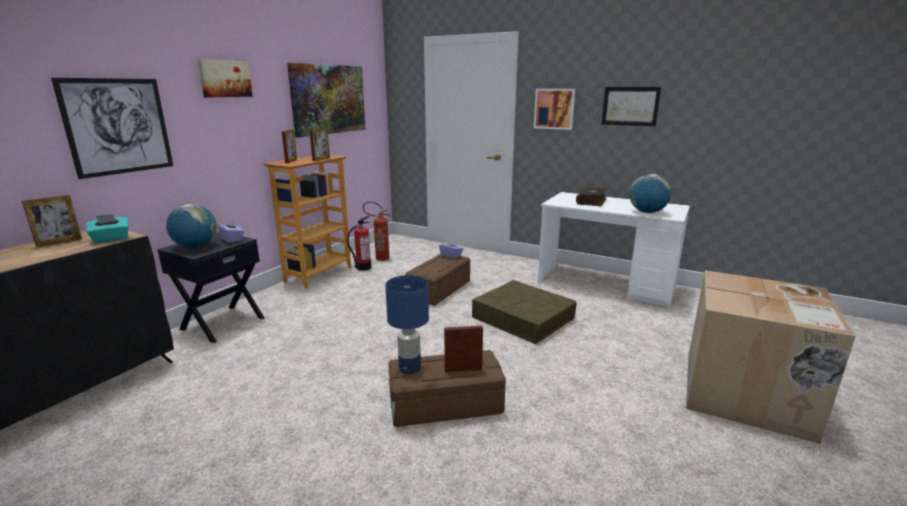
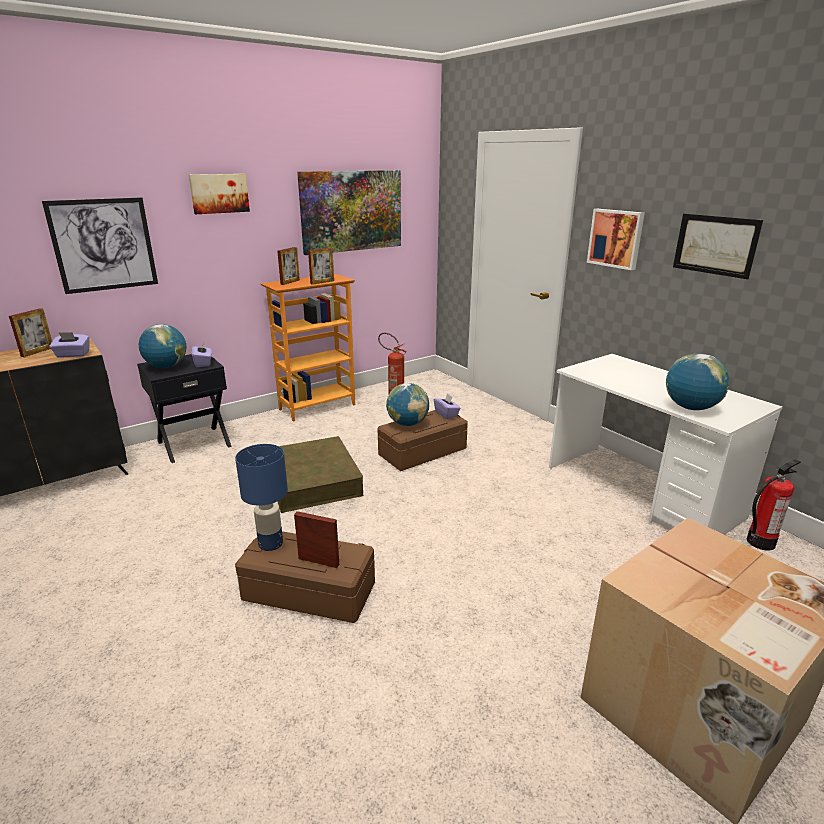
camera: 25 degrees right, 5 degrees up
(59, 242) = (37, 352): picture frame -> picture frame turned 45 degrees counterclockwise
(111, 239) = (72, 355): turquoise tissue box -> purple tissue box
(363, 267) = (367, 407): fire extinguisher -> fire extinguisher (760, 542)
(428, 267) = (407, 424): none -> globe
(523, 317) = (486, 511): brown storage box -> brown storage box (313, 481)
(592, 201) = (633, 376): book -> none

